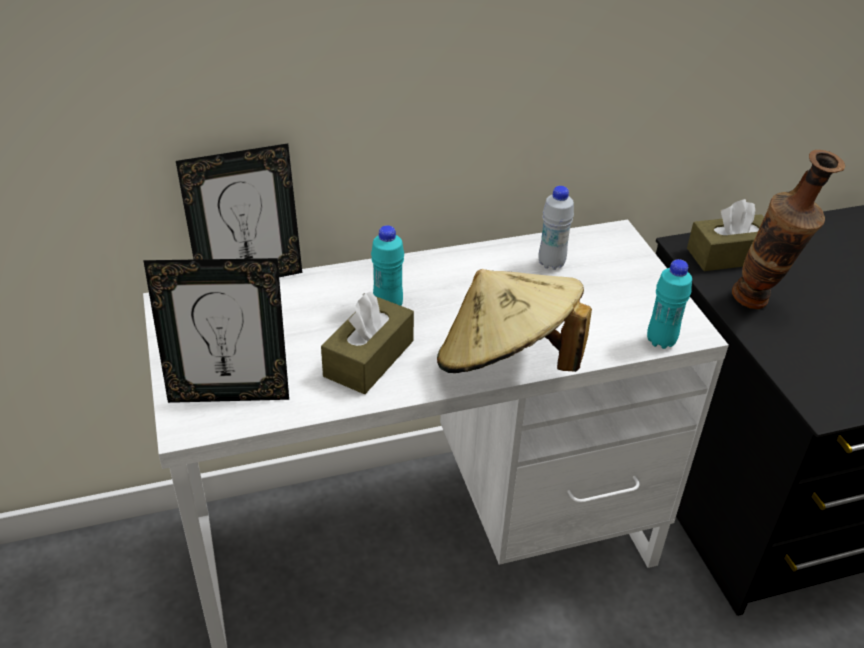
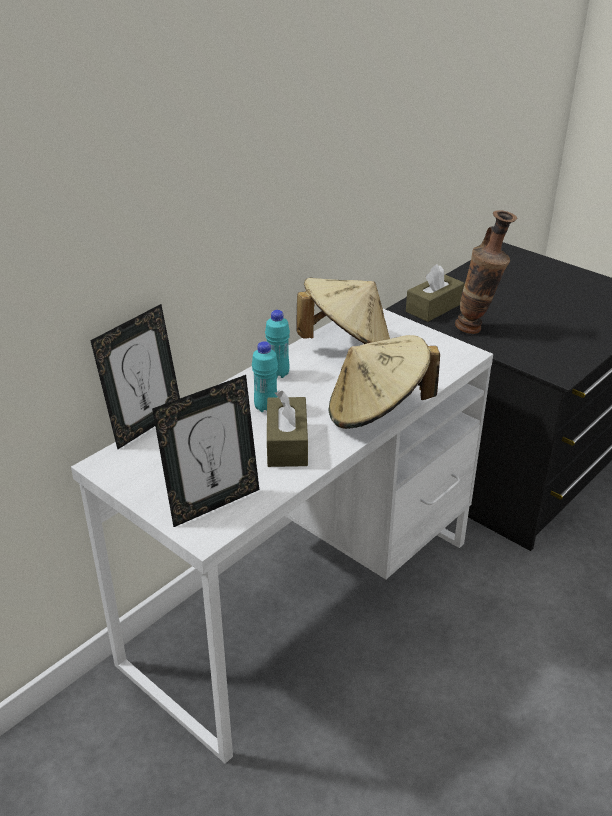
camera: 30 degrees left, 5 degrees down
(551, 263) = (346, 344): white bottle -> beige hat
(661, 341) = (455, 365): turquoise bottle -> turquoise bottle (278, 374)

